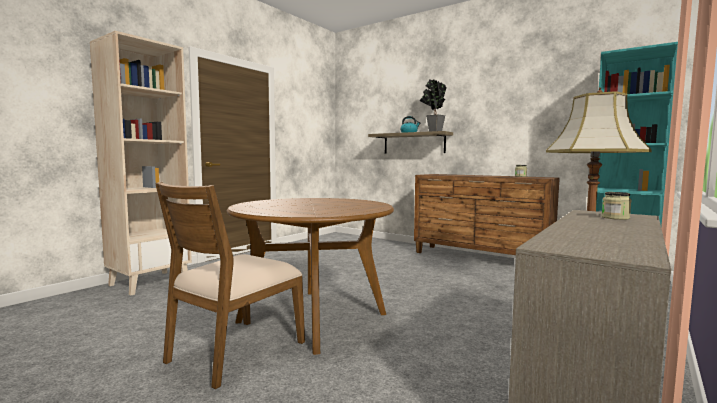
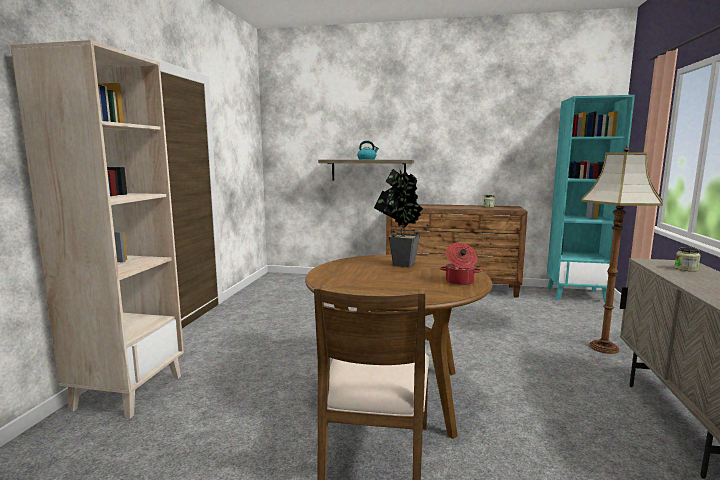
camera: 25 degrees left, 5 degrees up
(346, 211) = (459, 282): none -> cooking pot
(433, 131) = (396, 159): potted plant -> potted plant (400, 265)

